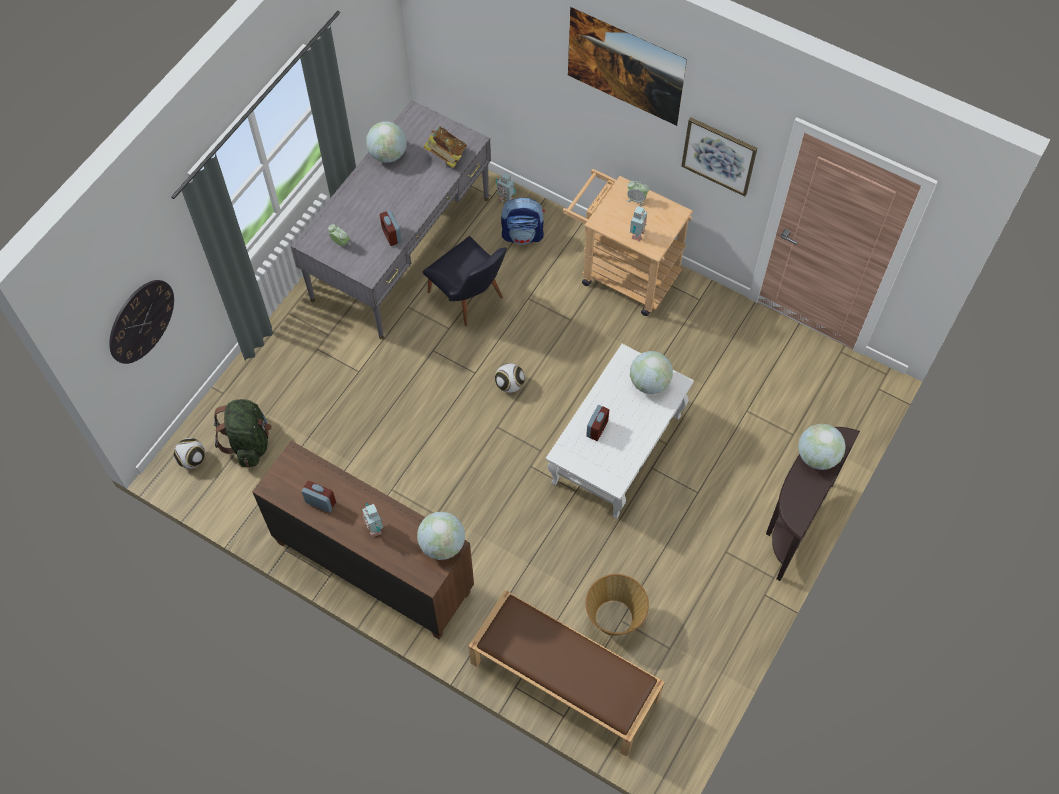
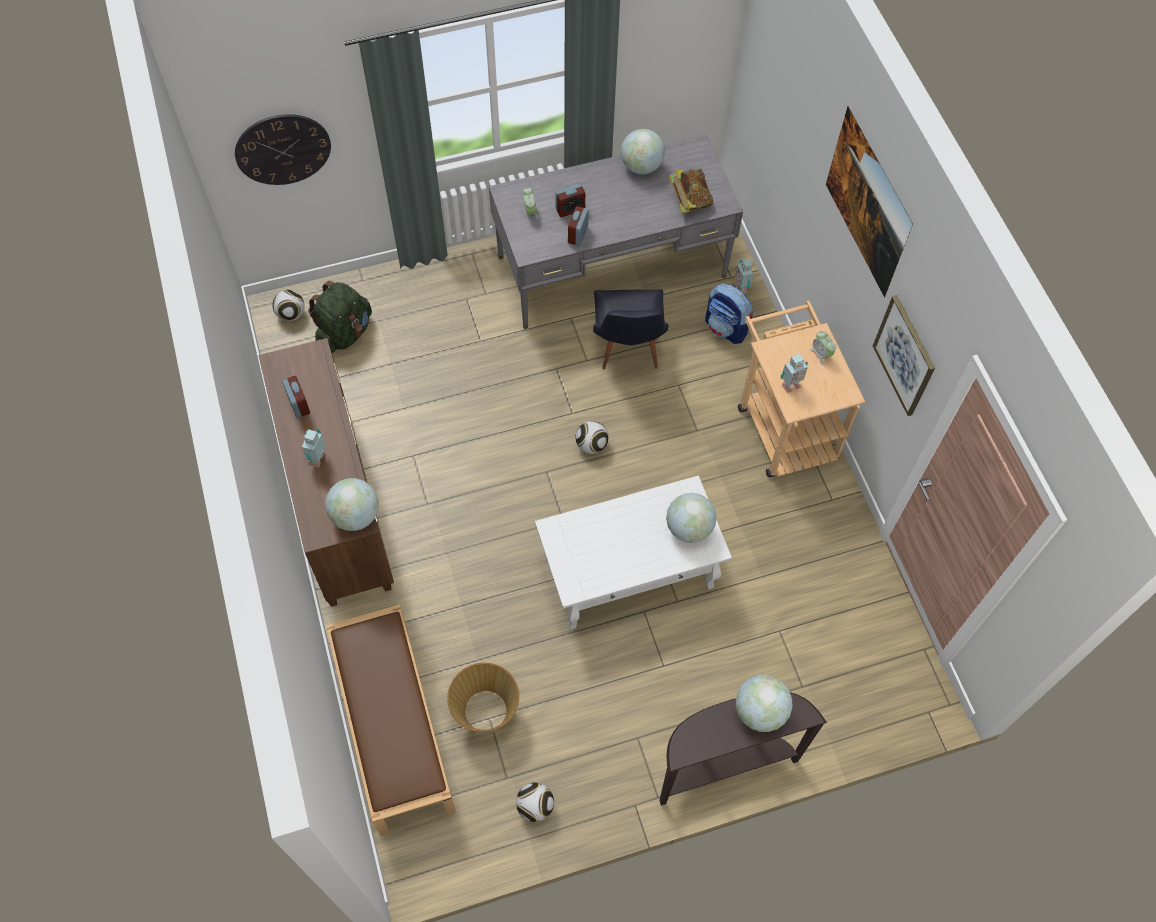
camera: 40 degrees right, 0 degrees up
(597, 429) = (603, 531): alarm clock -> alarm clock (570, 209)
(705, 650) = (535, 806): none -> football

